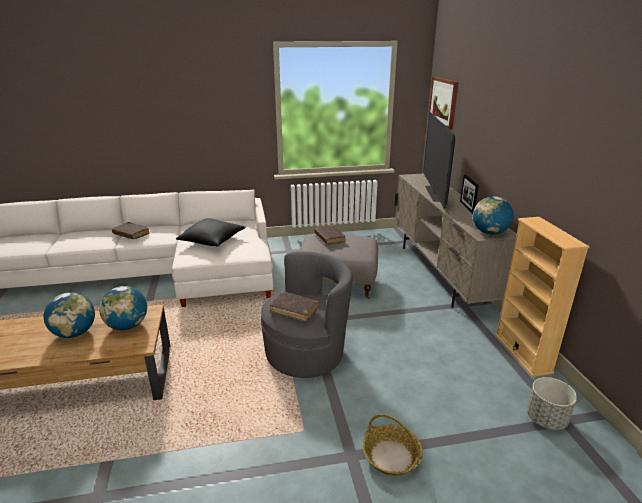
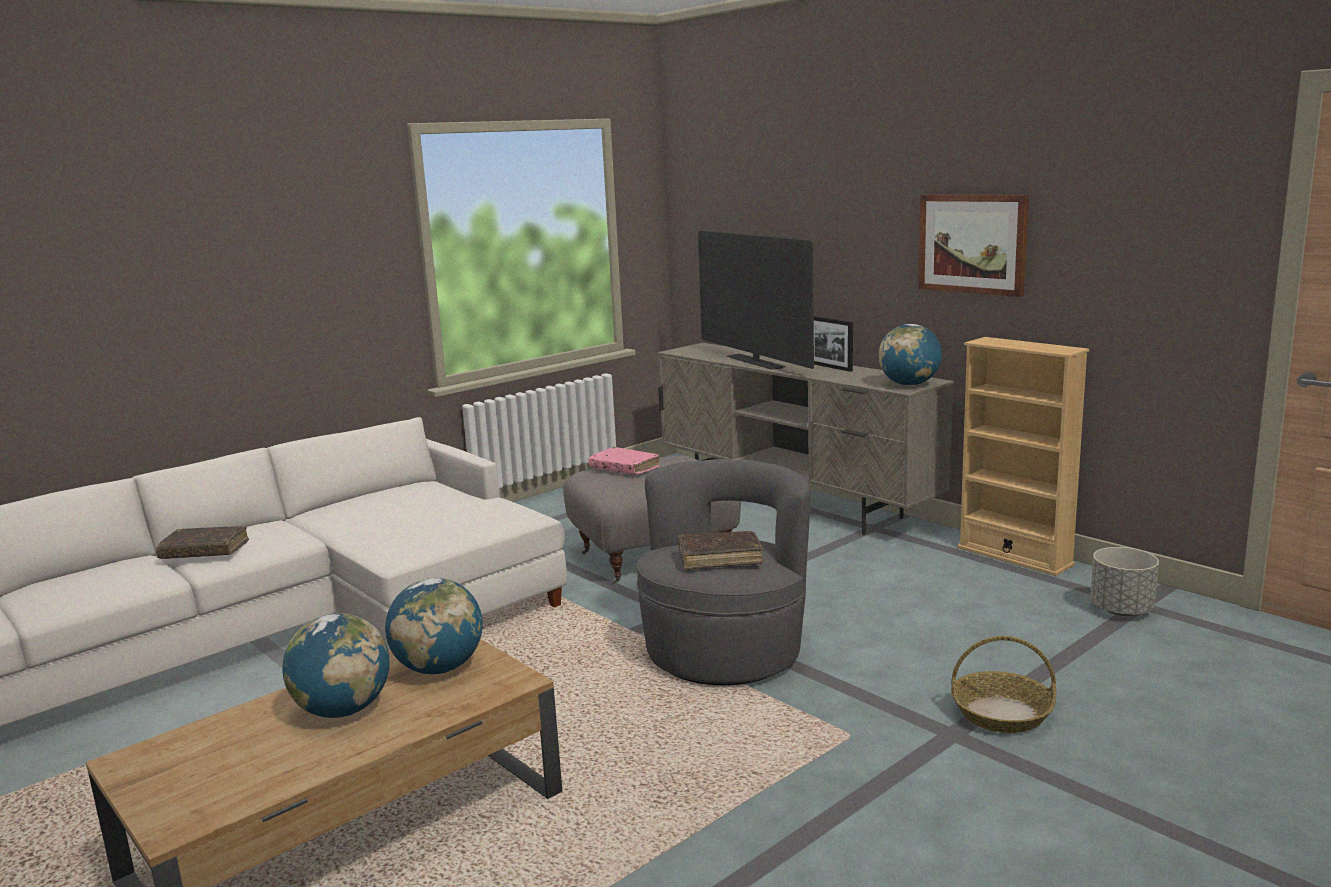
camera: 30 degrees left, 10 degrees down
(212, 240) = (410, 518): black pillow -> none
(329, 238) = (624, 468): brown book -> pink book
(443, 102) = (710, 215): picture -> picture (972, 243)

